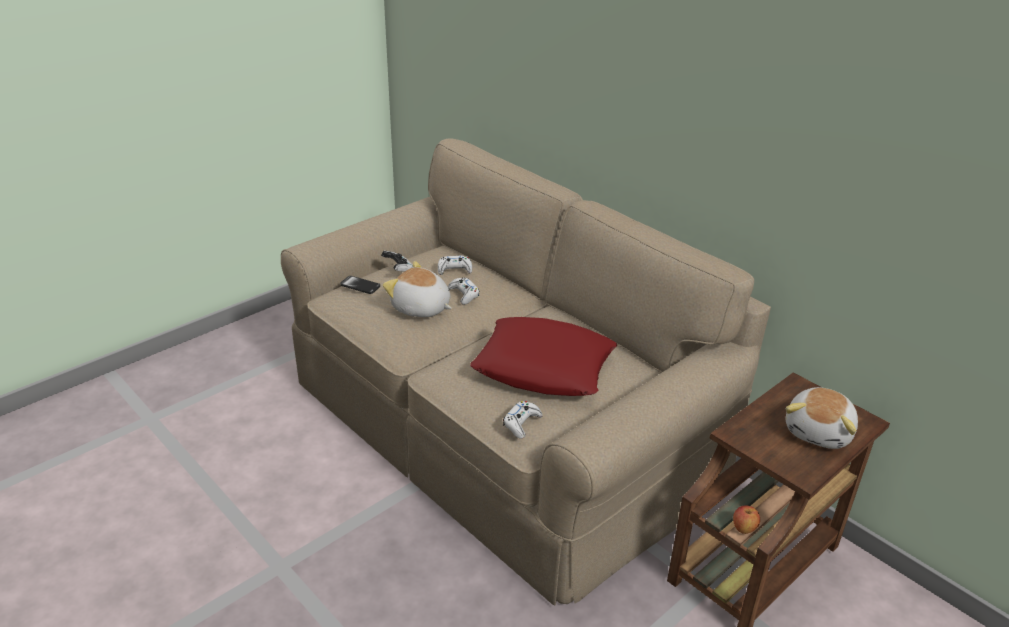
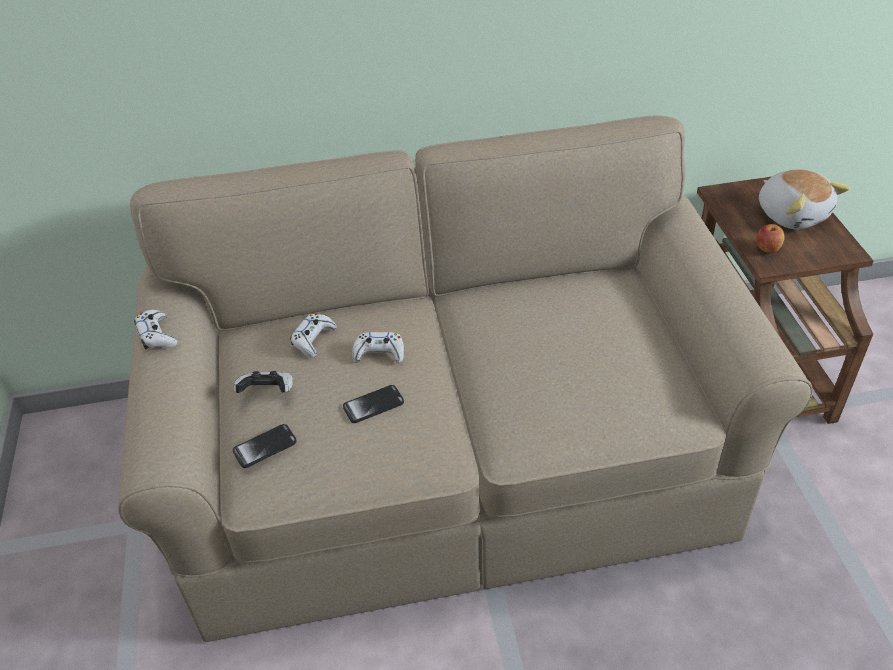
camera: 55 degrees left, 10 degrees up
(421, 308) = (373, 405): plush toy -> phone
(521, 423) = (663, 407): white game controller -> white game controller (157, 335)
(544, 366) = (573, 346): red pillow -> none
(743, 528) = (823, 334): apple -> apple (767, 249)

